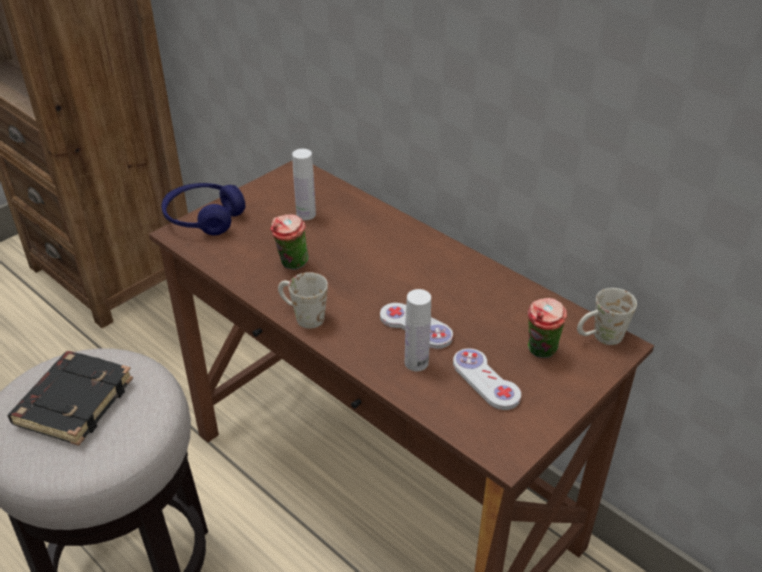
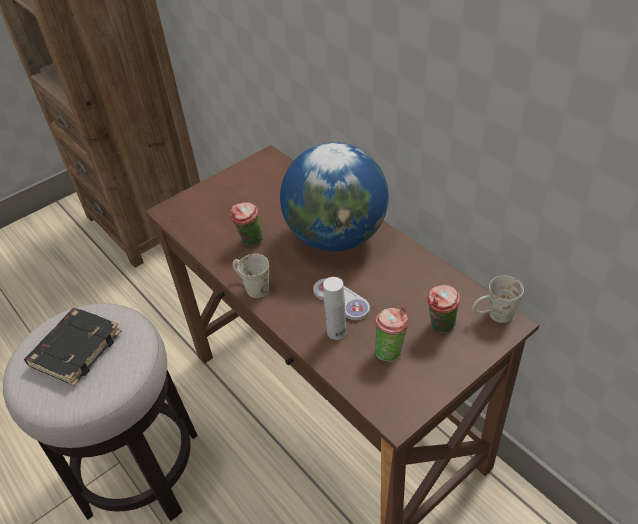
camera: 10 degrees right, 5 degrees up
(203, 218) = (188, 198): blue headphones -> none
(306, 214) = (268, 196): white bottle -> none
(398, 257) = (337, 237): none -> globe
(485, 380) = (390, 350): white game controller -> cup

